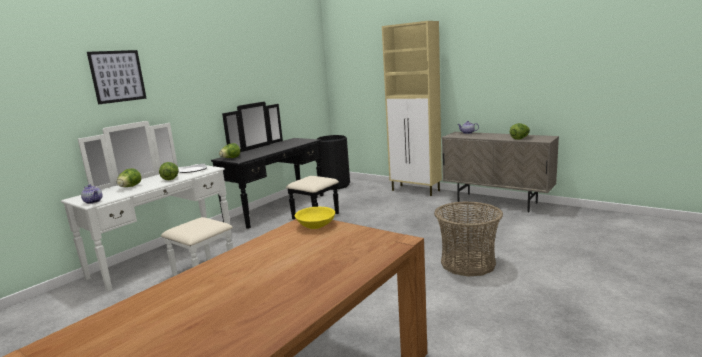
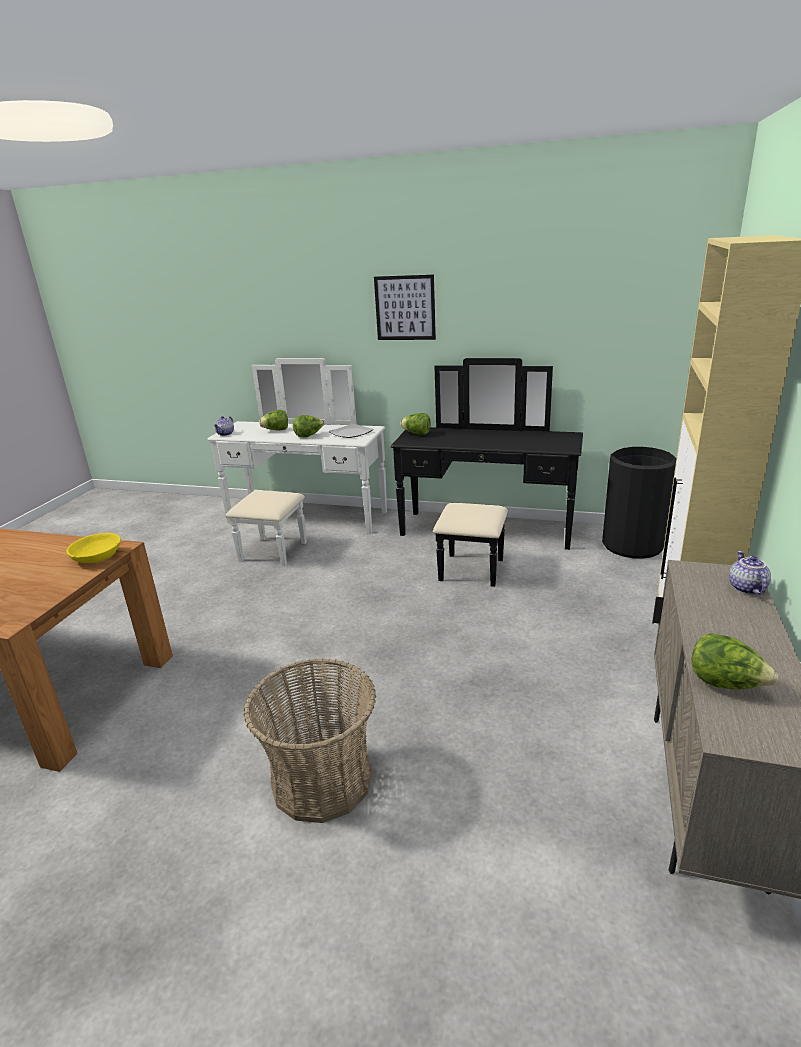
camera: 70 degrees right, 10 degrees up
(117, 76) = (301, 299): picture -> picture (405, 308)

